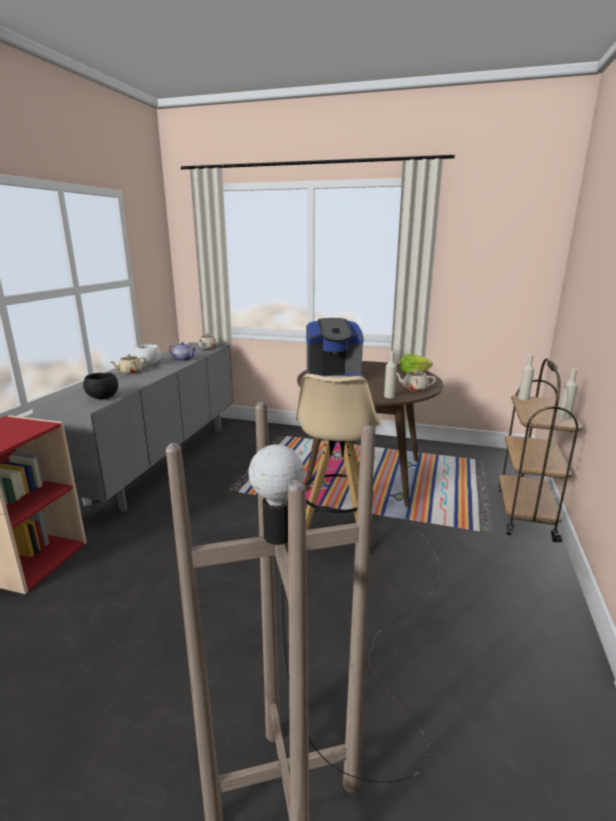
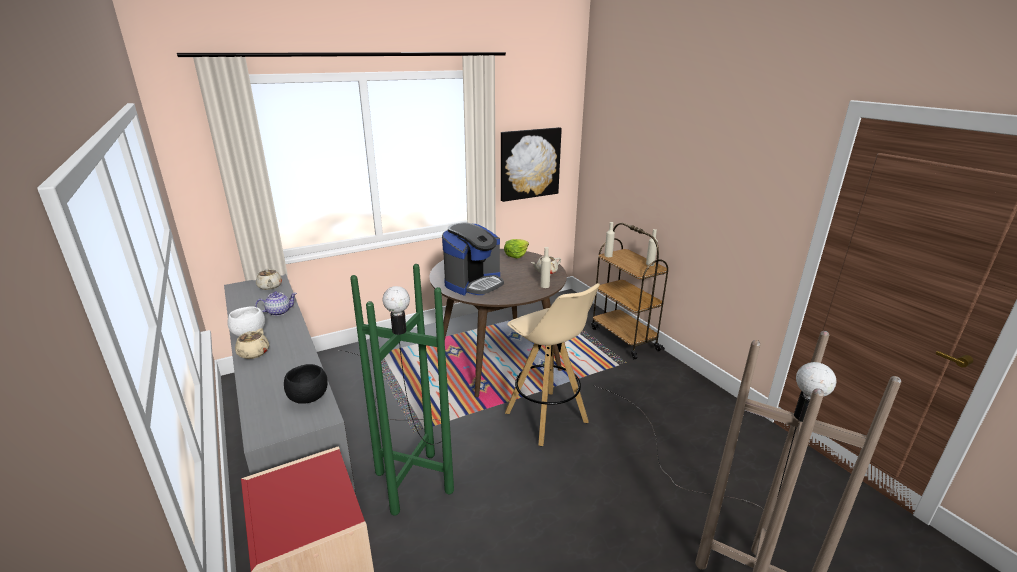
camera: 45 degrees left, 5 degrees up
(217, 490) = (403, 438): none -> green floor lamp
(483, 285) = (529, 163): none -> picture

